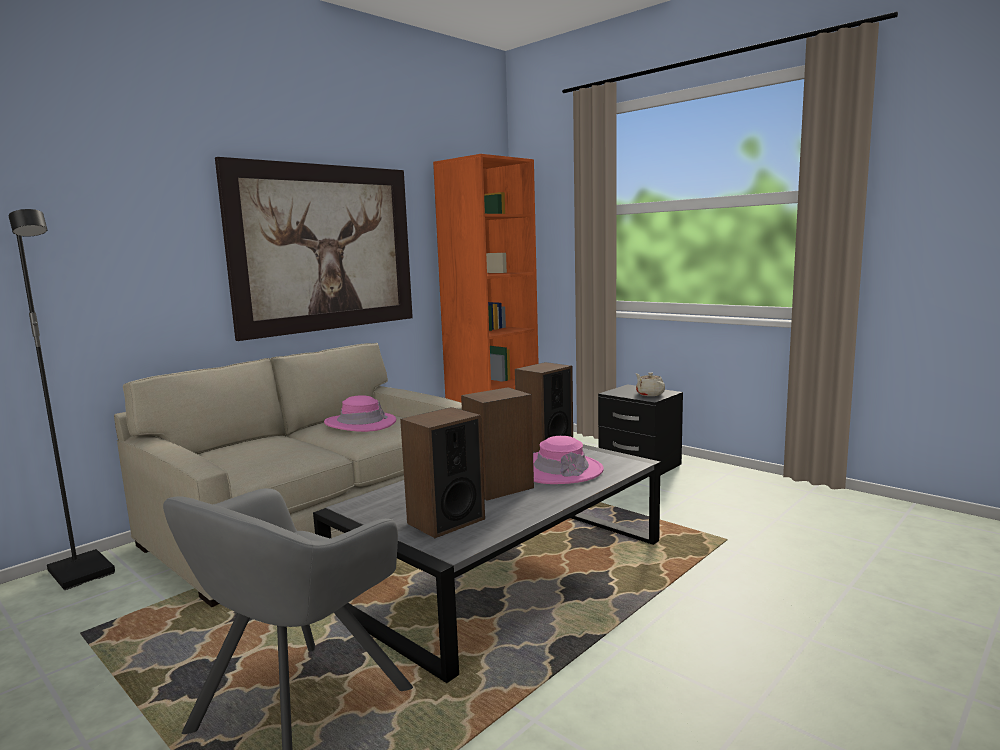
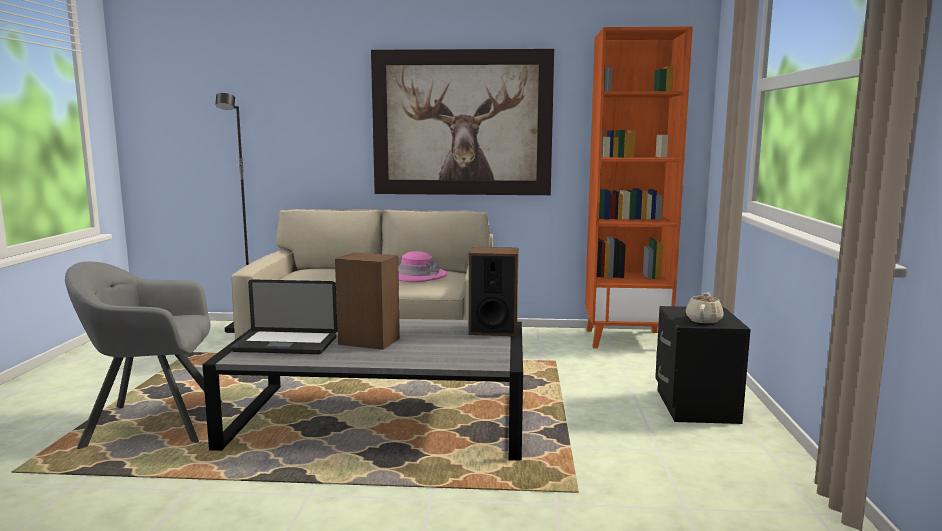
camera: 50 degrees right, 0 degrees up
(445, 521) = (285, 344): speaker -> laptop
(560, 470) = (438, 347): pink hat -> none

